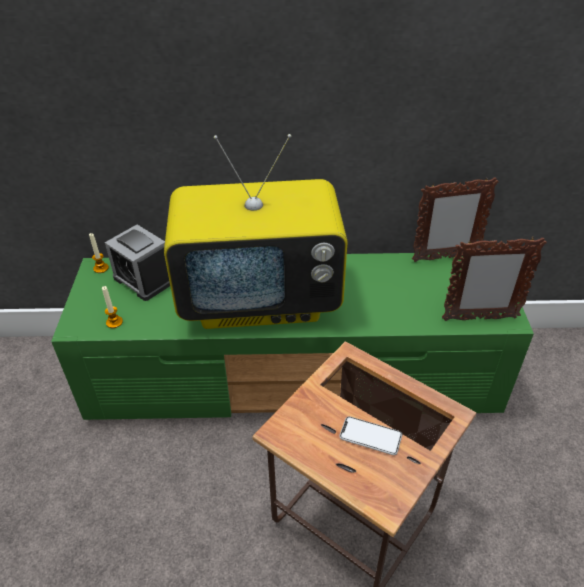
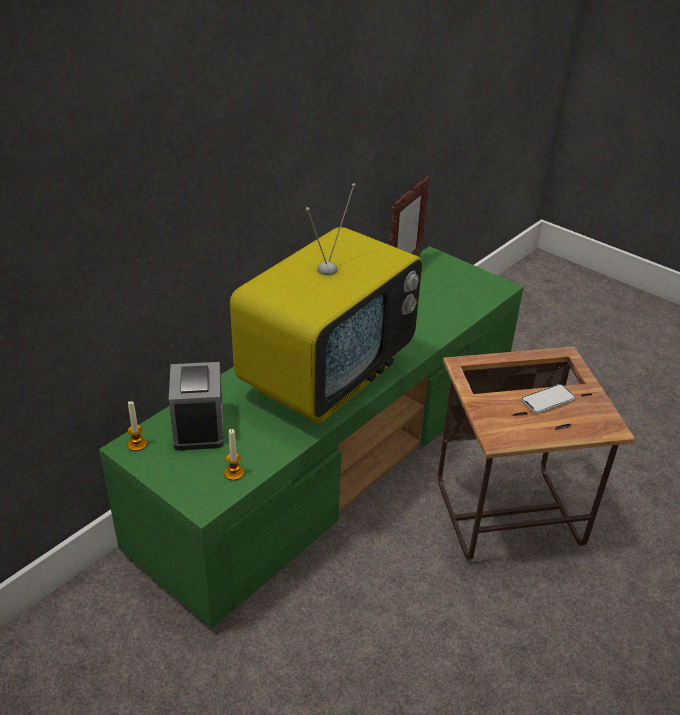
camera: 50 degrees left, 5 degrees down
(144, 280) = (199, 426): alarm clock -> alarm clock turned 90 degrees counterclockwise
(479, 318) = (483, 296): picture frame -> none

